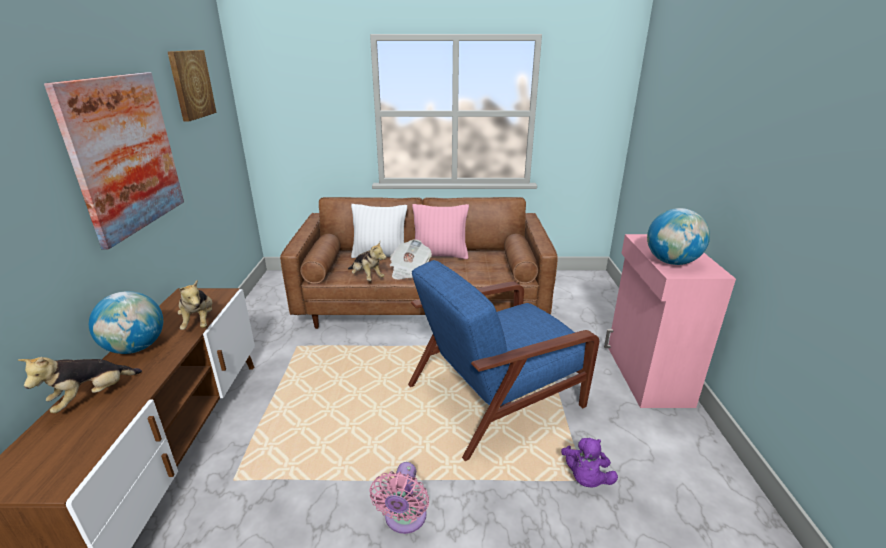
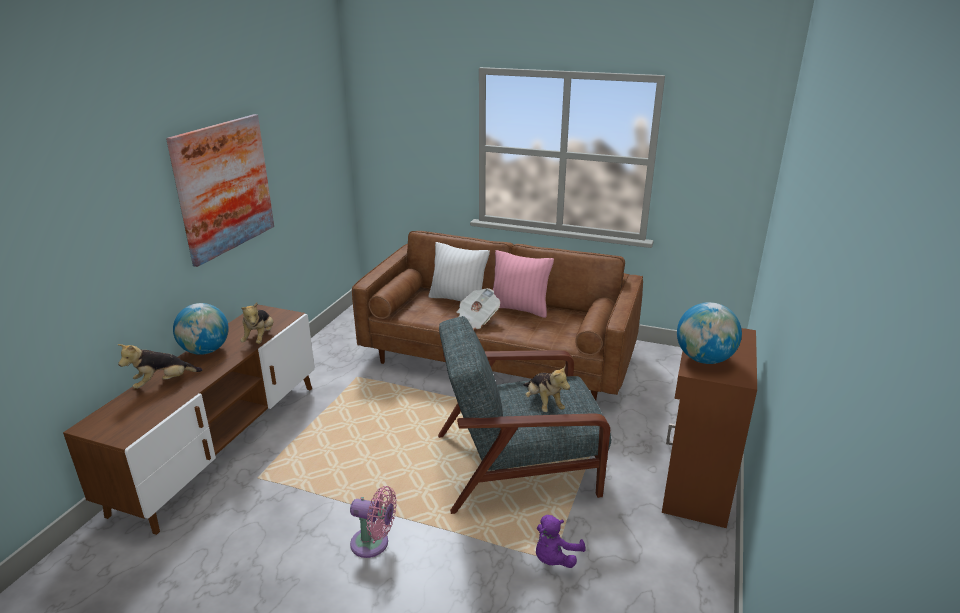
camera: 20 degrees right, 0 degrees up
(191, 84) = (299, 117): picture -> none
(366, 277) = (431, 321): plush toy -> plush toy (543, 404)
(404, 519) = (373, 544): pink fan -> pink fan turned 105 degrees counterclockwise
(497, 394) = (519, 463): blue armchair -> grey armchair
(646, 375) = (695, 483): pink cabinet -> brown cabinet

